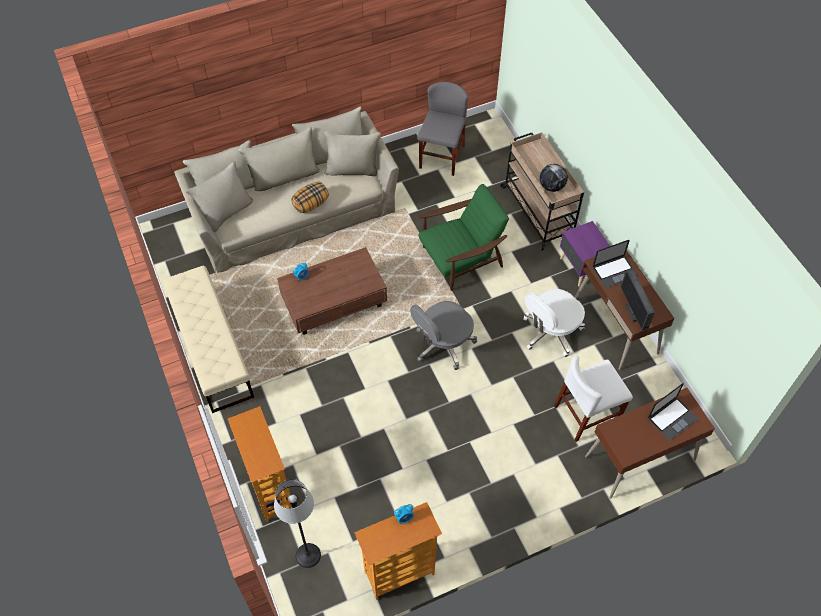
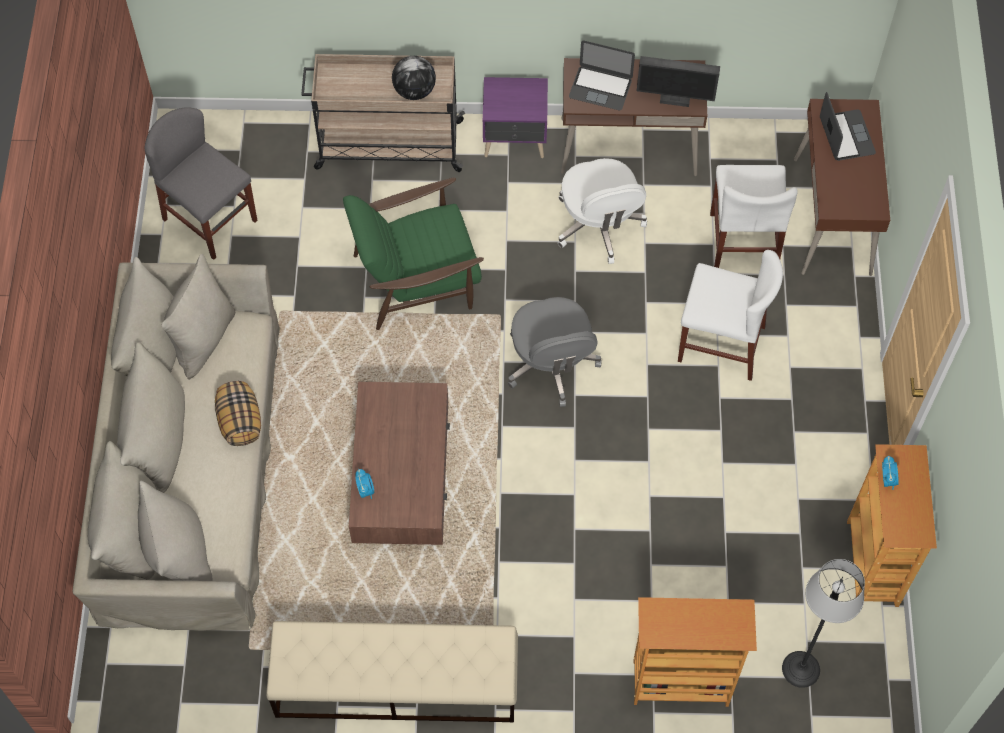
camera: 65 degrees left, 5 degrees up
(460, 259) = (416, 279): green armchair -> green armchair turned 105 degrees counterclockwise
(507, 428) = (721, 344): none -> white chair
(614, 271) = (600, 88): laptop -> laptop turned 105 degrees clockwise

